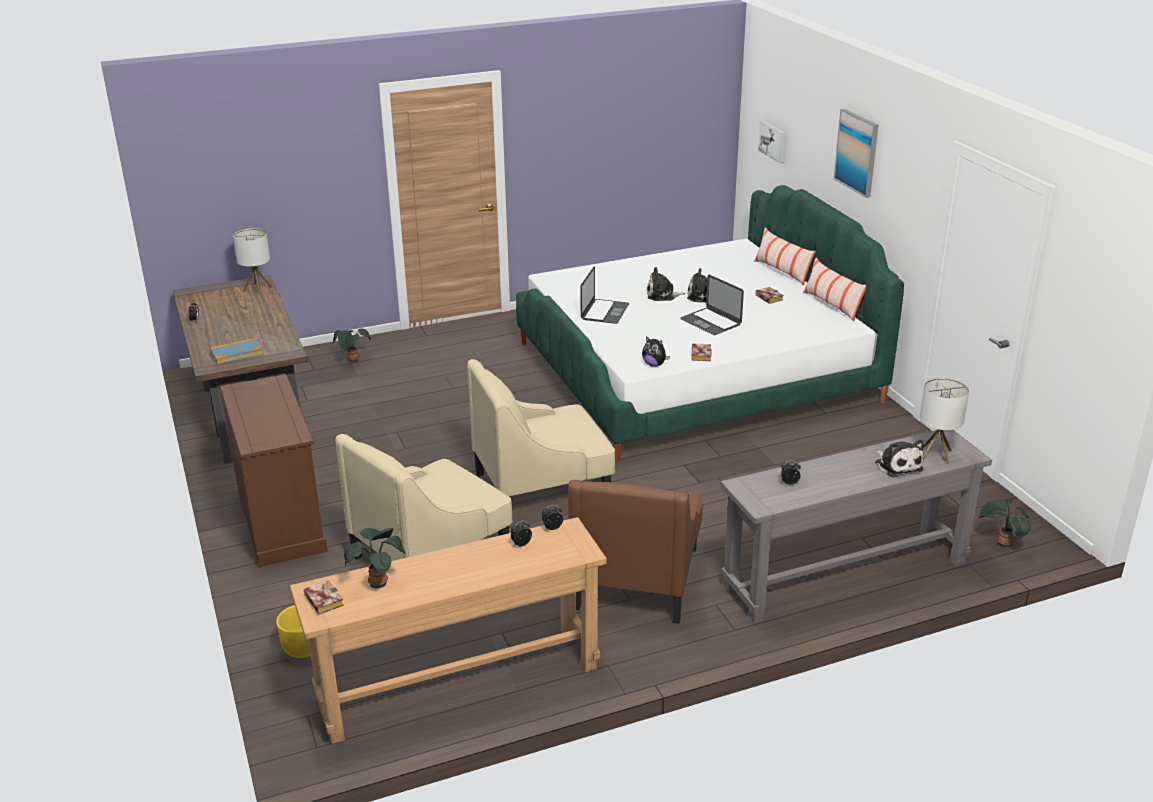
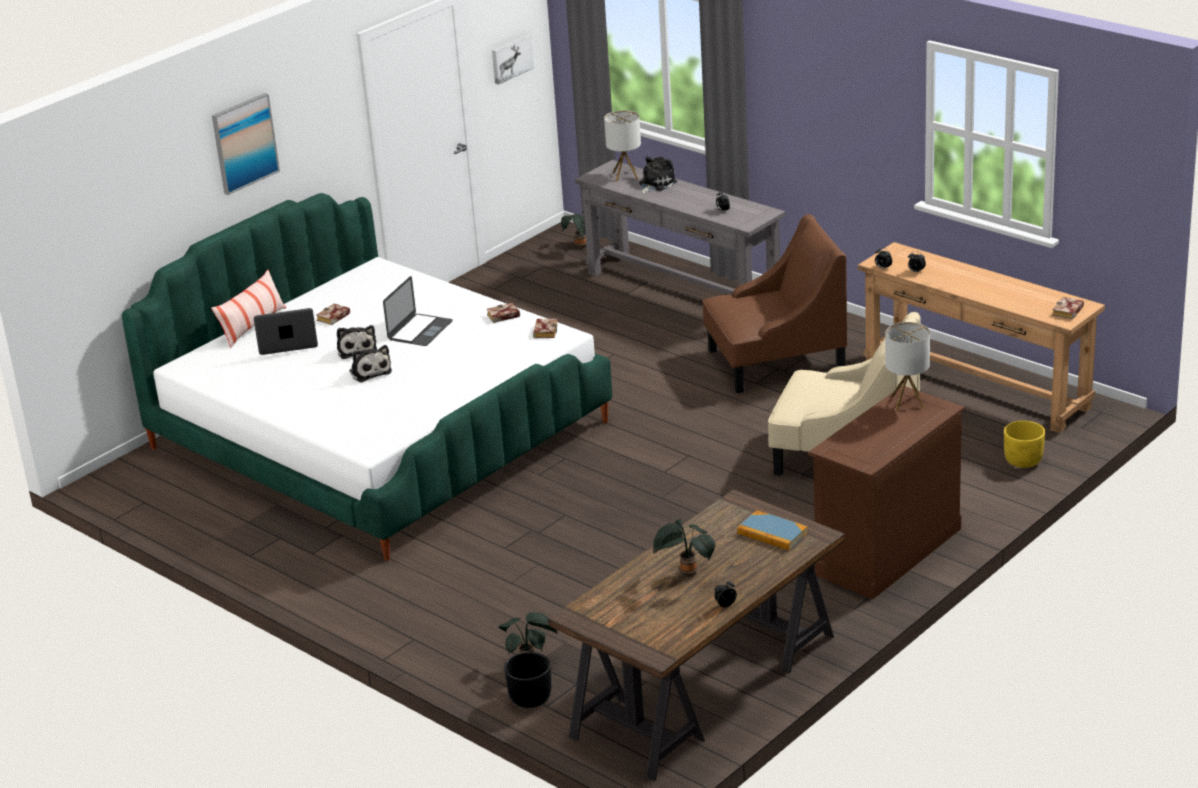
camera: 115 degrees left, 0 degrees up
(257, 289) = (599, 605): table lamp -> table lamp (907, 402)
(321, 354) = (530, 698): none -> black planter
(379, 582) = (1023, 301): potted plant -> potted plant (686, 574)
(542, 485) = (686, 442): beige armchair -> none
(604, 311) = (441, 389): laptop -> laptop (287, 342)
(654, 364) = (544, 331): plush toy -> book
(774, 141) = (102, 248): picture -> picture (511, 58)
(832, 305) = (329, 285): pillow -> none

